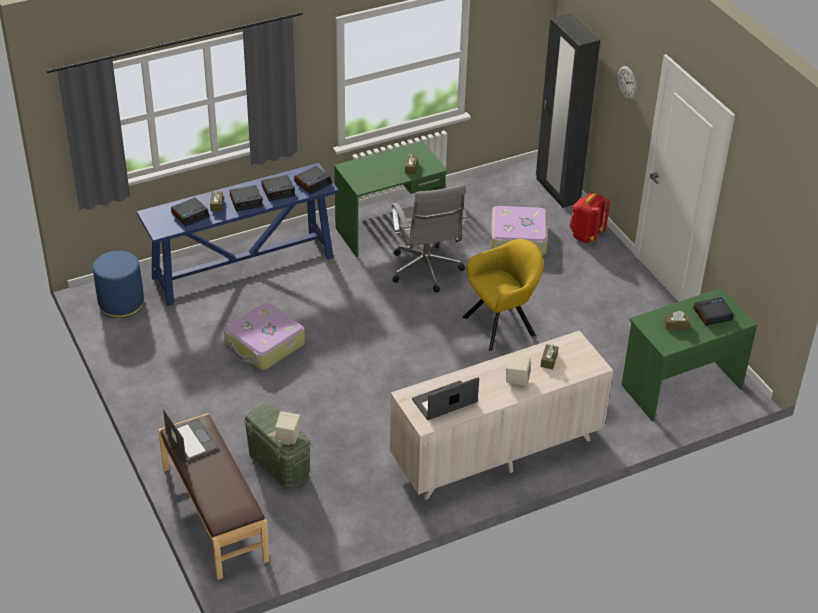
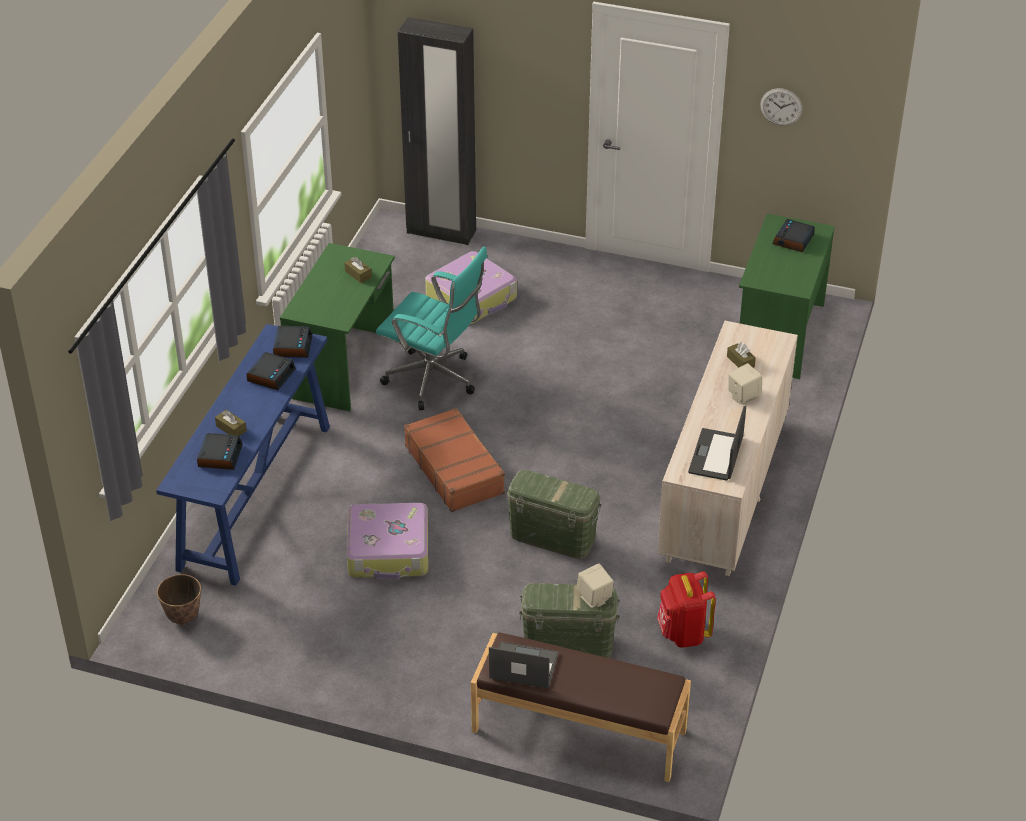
camera: 45 degrees left, 0 degrees up
(121, 303) = (183, 617): blue ottoman -> planter
(246, 201) = (255, 405): alarm clock -> none
(360, 402) = (553, 537): none -> green storage box
(364, 326) = (455, 469): none -> brown suitcase
(426, 271) = (435, 381): grey office chair -> turquoise office chair
(502, 325) = (570, 382): yellow armchair -> none
(586, 235) = (523, 257): red backpack -> red backpack (683, 634)
(627, 82) = (531, 59): wall clock -> wall clock (781, 106)
(676, 326) = (782, 267): brown tissue box -> none

